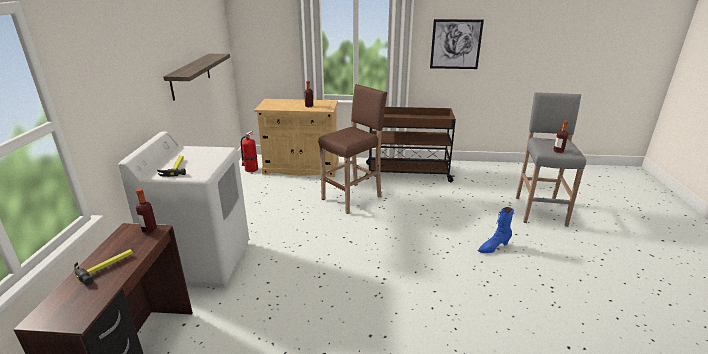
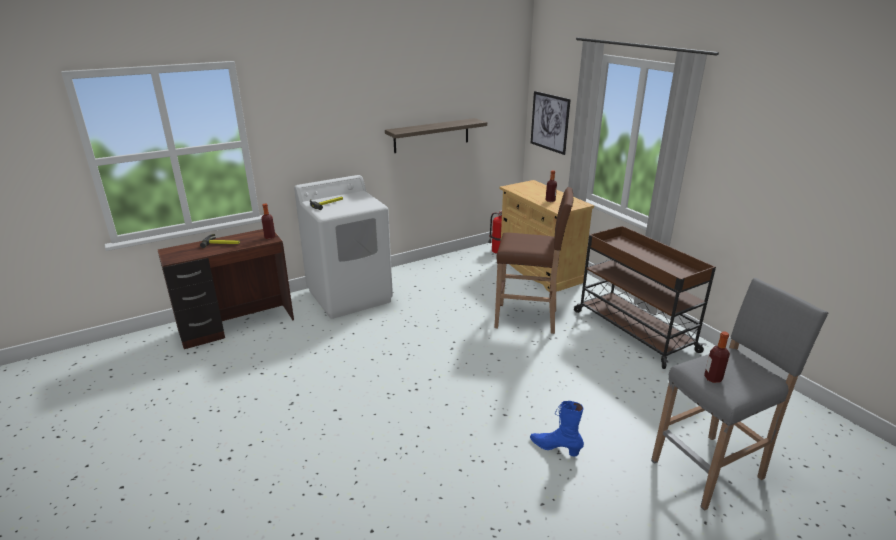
camera: 55 degrees right, 0 degrees up
(455, 44) = (757, 173): picture -> picture (549, 122)

